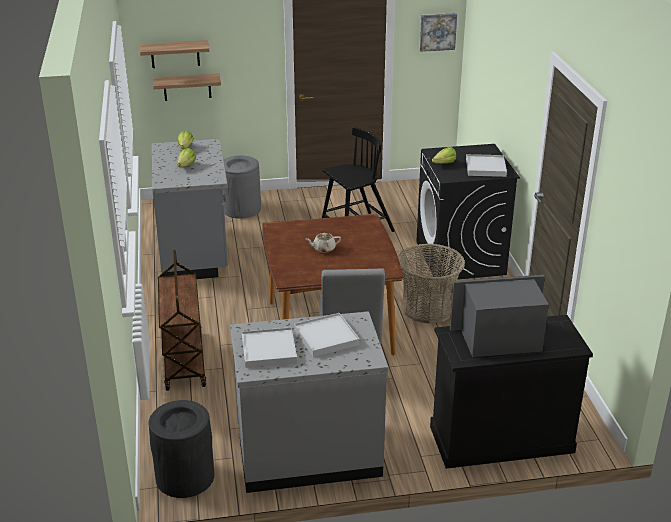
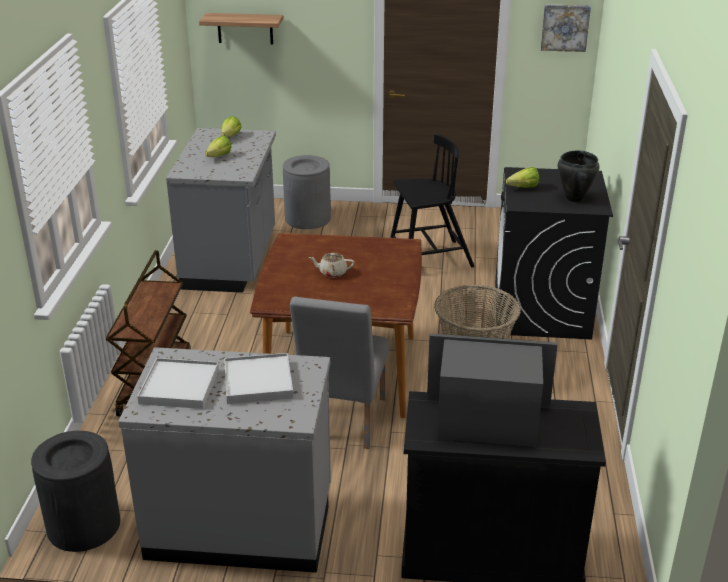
camera: 15 degrees right, 0 degrees up
(187, 87) = (258, 68): shelf -> none
(485, 168) = (574, 198): white tray -> black cooking pot

